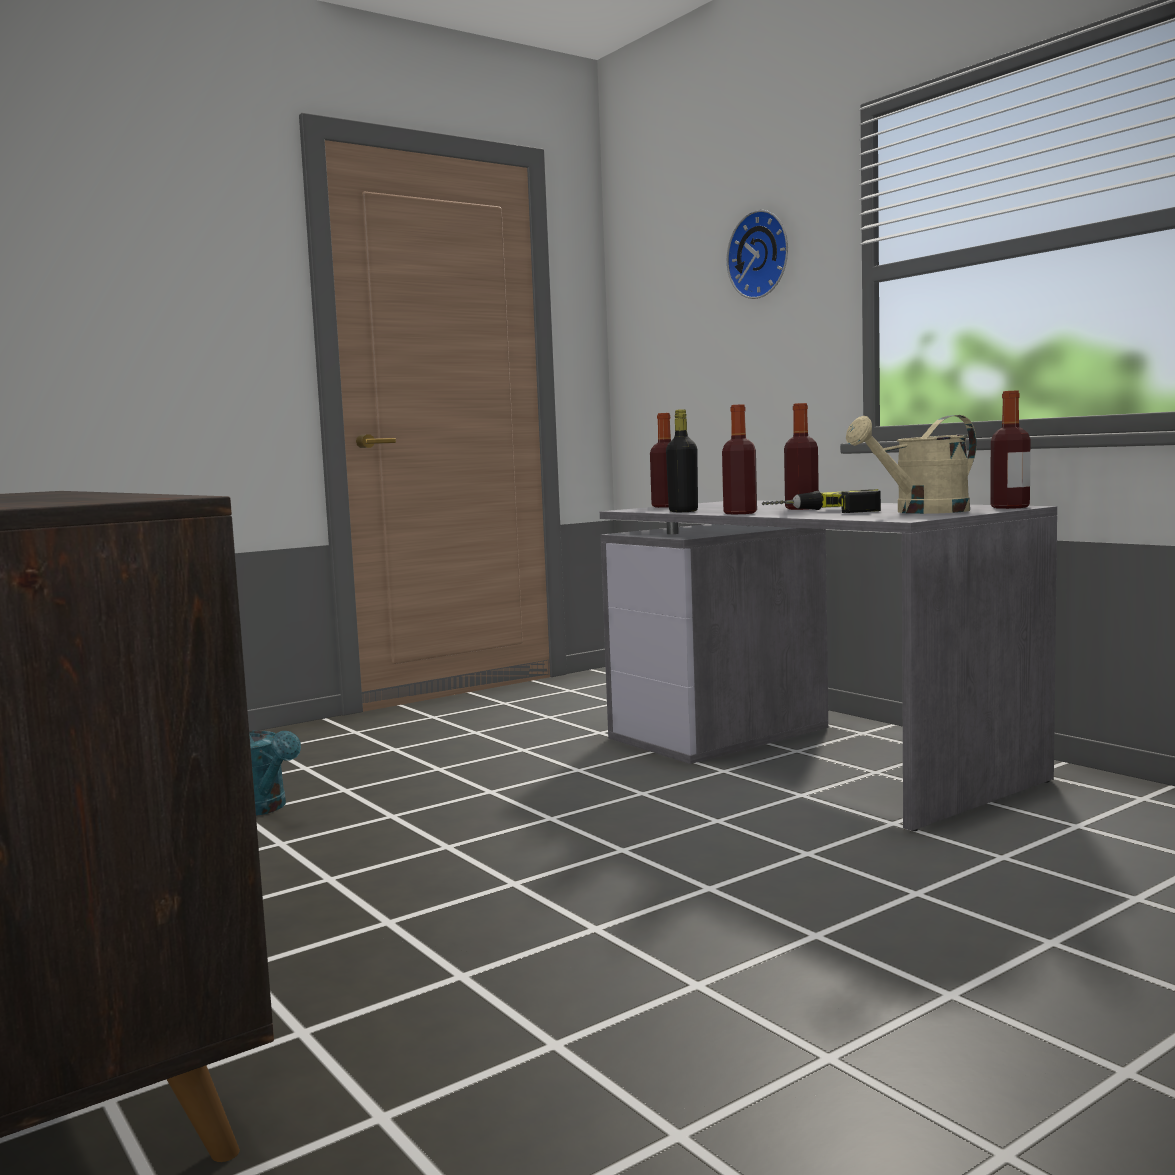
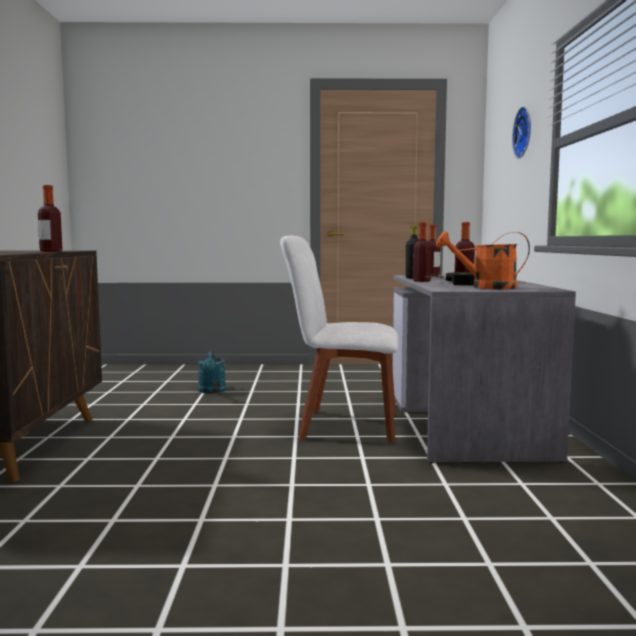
camera: 35 degrees right, 0 degrees up
(655, 809) = (342, 425): none -> white chair
(921, 512) = (485, 287): beige watering can -> orange watering can
(1009, 507) = (544, 289): bottle -> bottle (51, 251)

